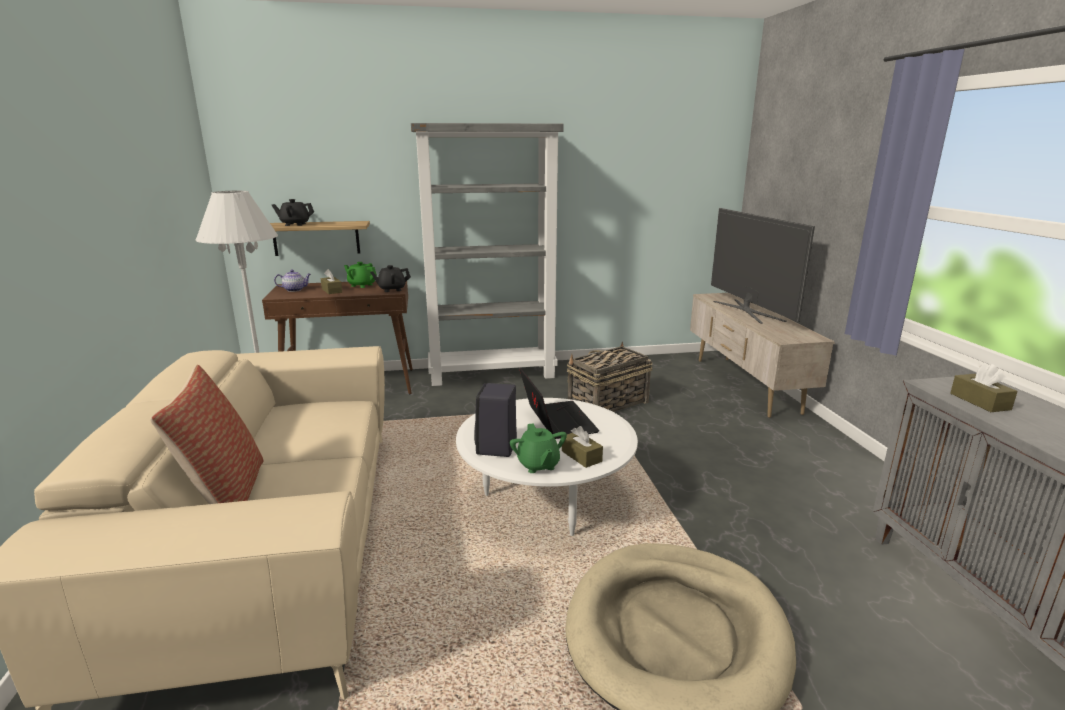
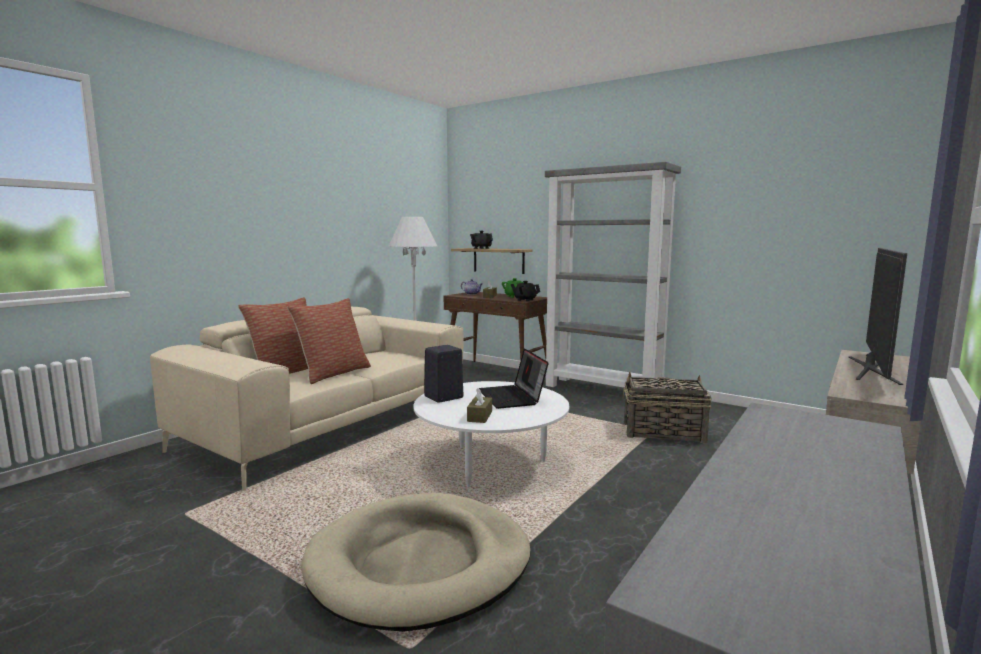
camera: 45 degrees right, 10 degrees down
(305, 469) = (333, 373): none -> pillow
(538, 465) = (444, 411): green teapot -> none
(556, 421) = (512, 397): laptop -> laptop turned 135 degrees clockwise
(980, 401) = (783, 432): brown tissue box -> none

